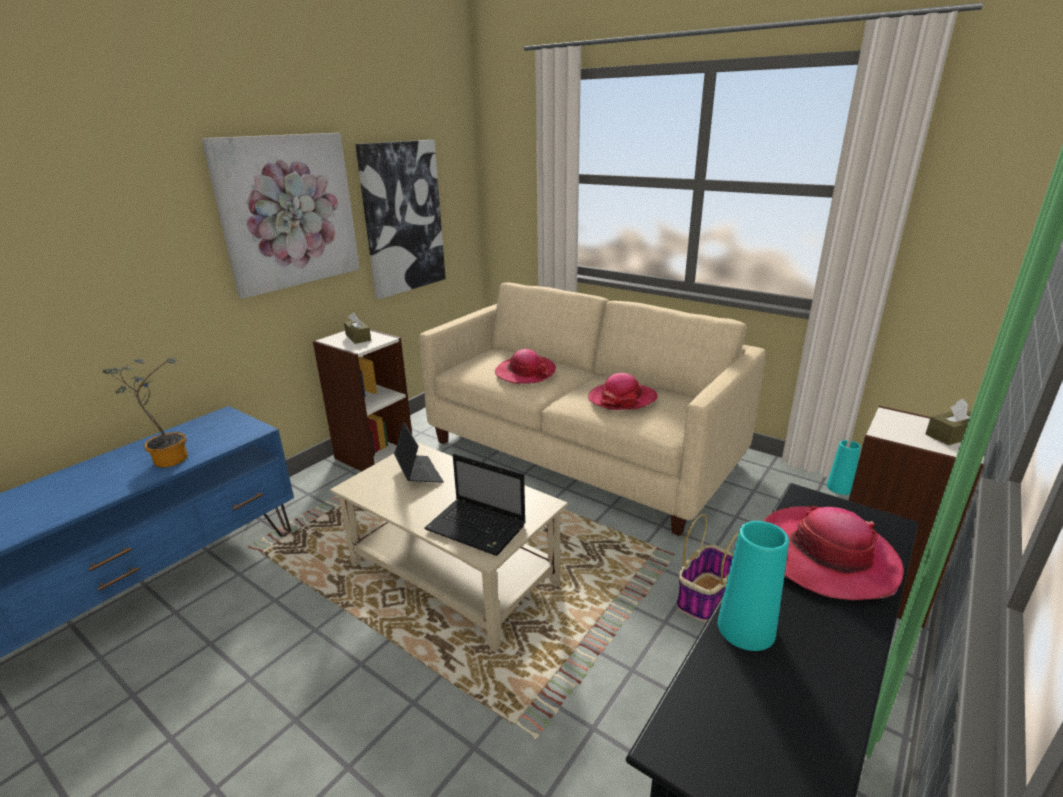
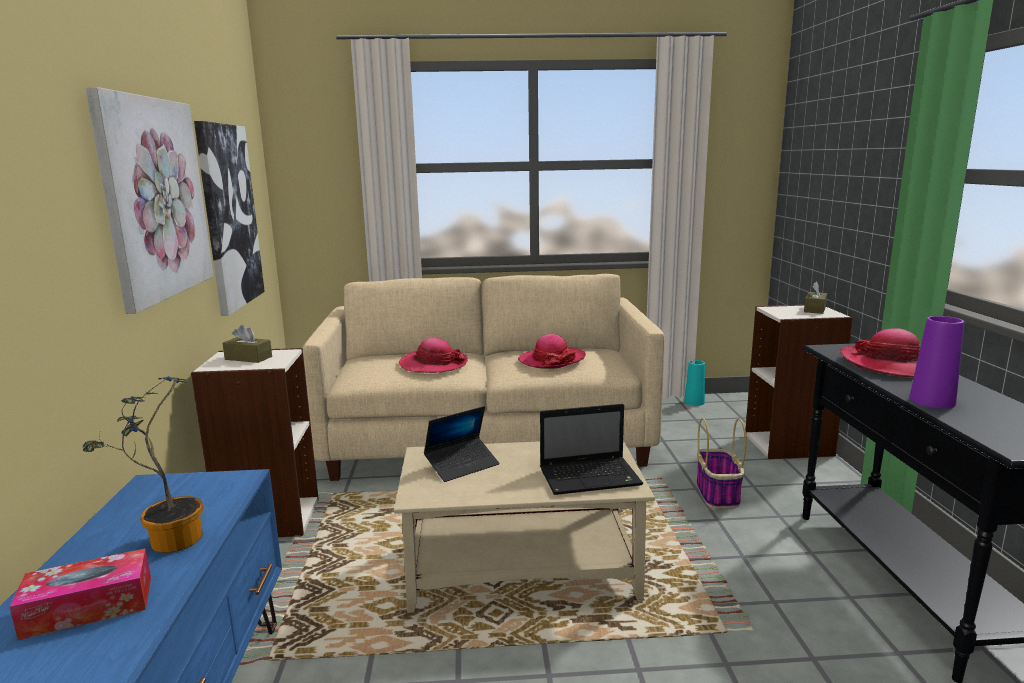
camera: 40 degrees left, 10 degrees down
(89, 483) = (88, 607): none -> tissue box
(418, 473) = (462, 465): laptop -> laptop turned 120 degrees clockwise
(746, 628) = (932, 401): turquoise vase -> purple vase

